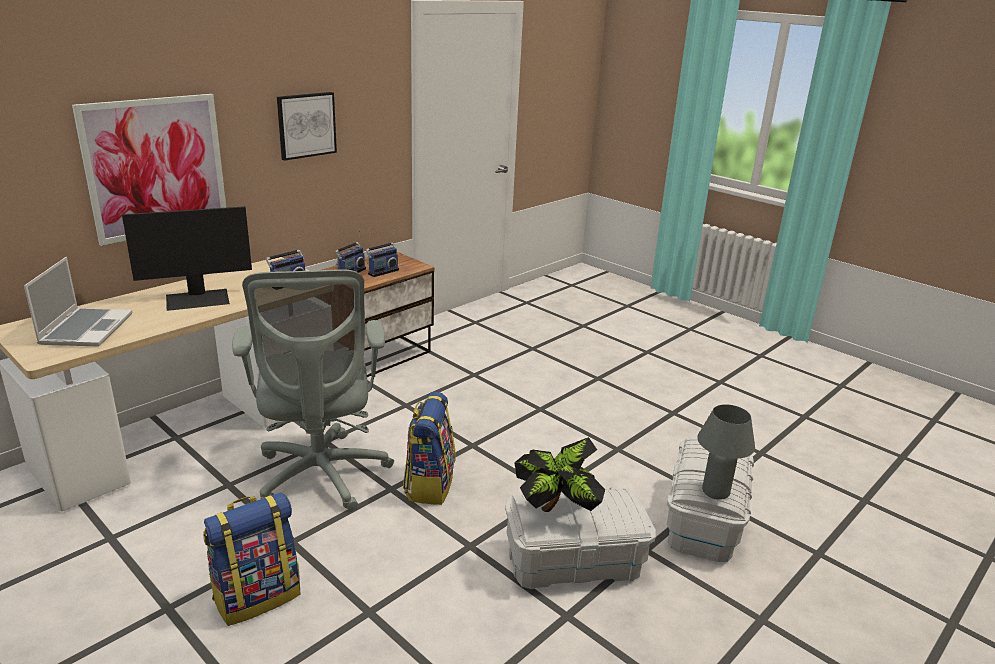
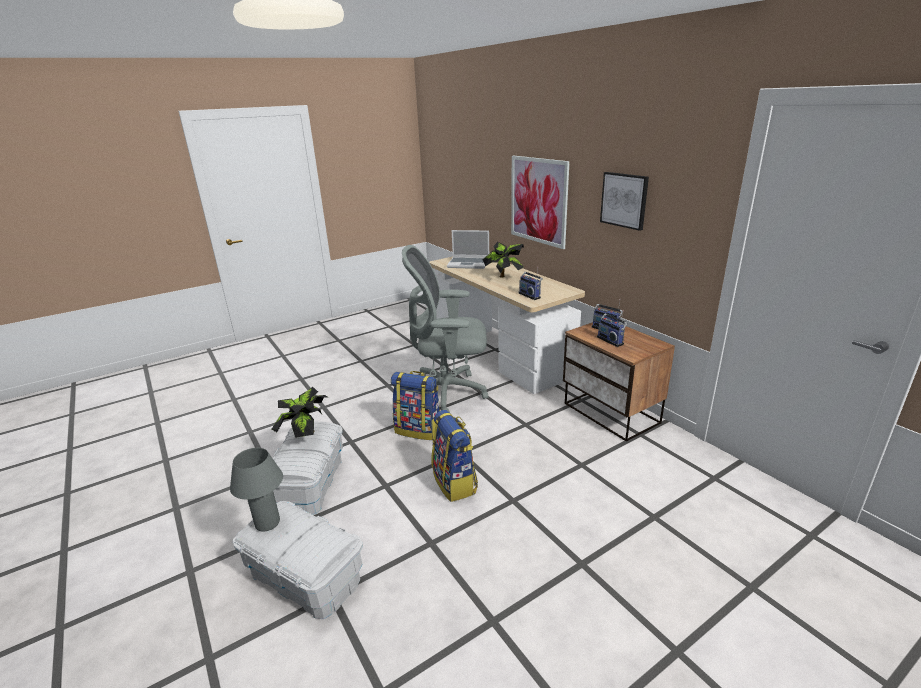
camera: 105 degrees right, 0 degrees up
(198, 299) = (504, 278): monitor -> potted plant
(257, 596) = (354, 379): backpack -> backpack (455, 483)

